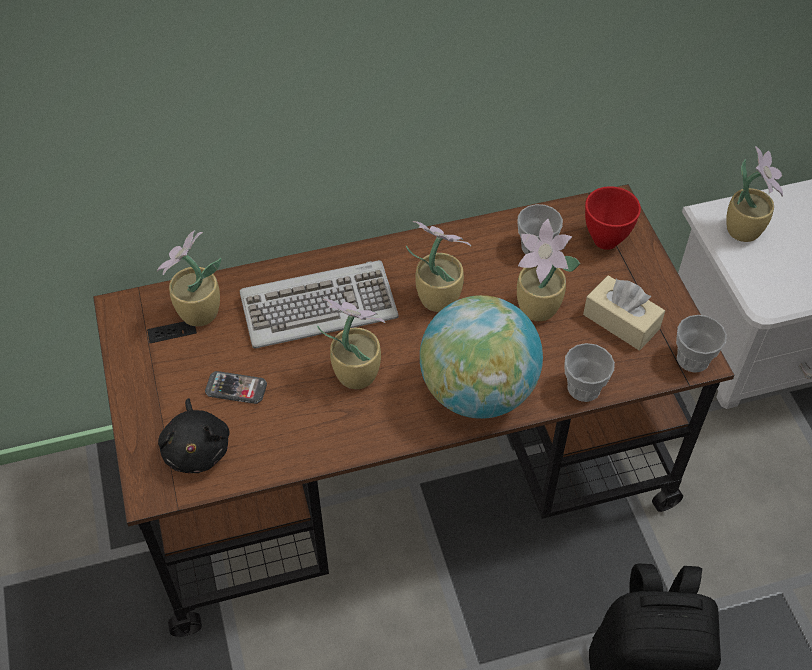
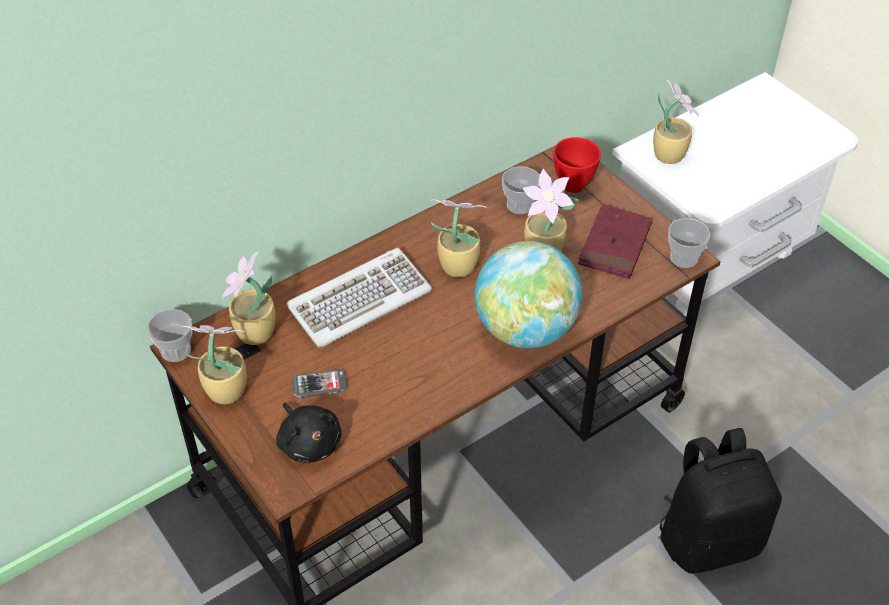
camera: 20 degrees left, 5 degrees down
(355, 373) = (416, 344): potted plant -> potted plant (224, 390)
(584, 388) = (609, 303): cup -> cup (176, 350)
(621, 321) = (615, 245): beige tissue box -> red book

